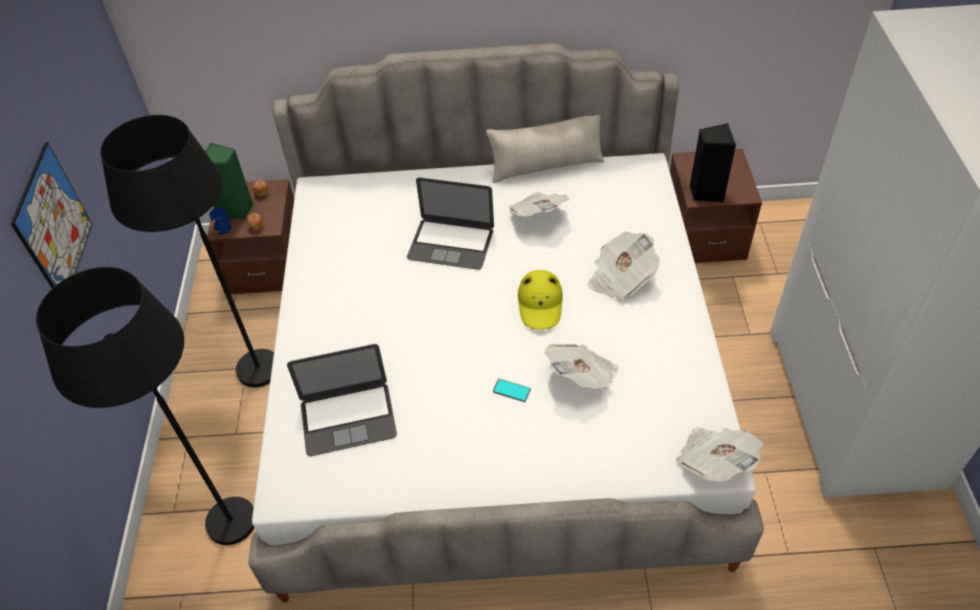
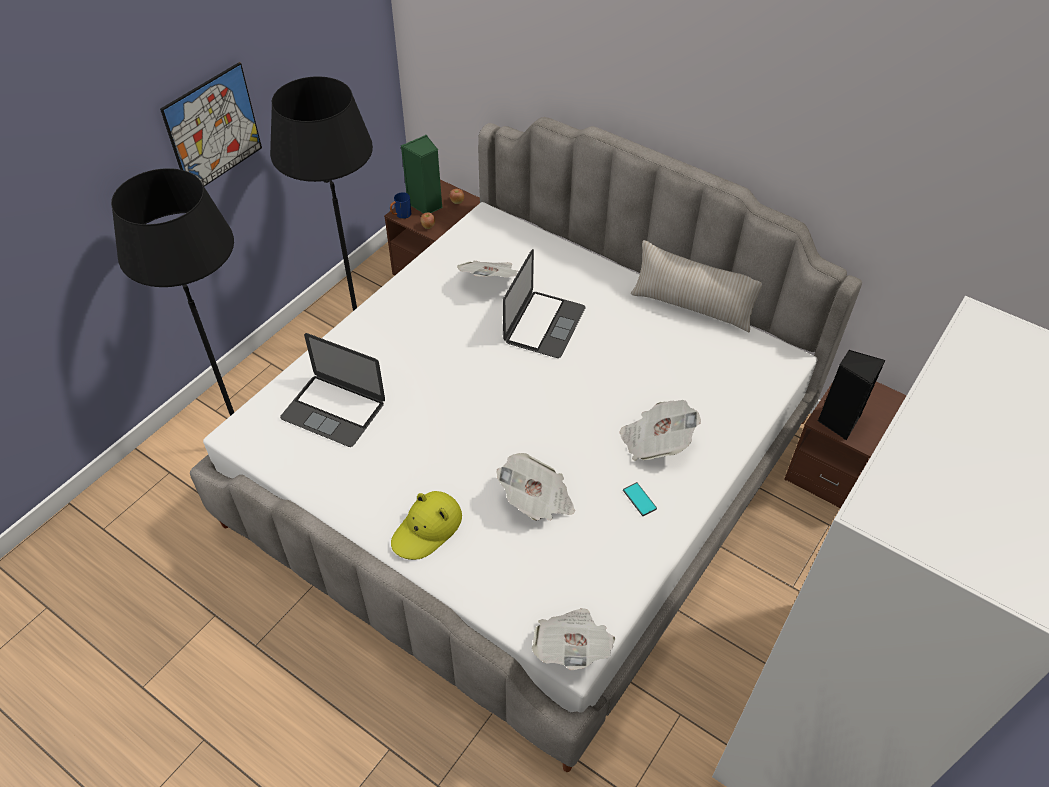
camera: 35 degrees right, 0 degrees up
(451, 244) = (544, 324): laptop -> laptop turned 120 degrees counterclockwise
(511, 390) = (470, 472): phone -> phone (639, 499)
(538, 215) = (641, 344): newspaper -> newspaper (490, 281)
(540, 304) = (565, 419): yellow hat -> yellow hat (427, 529)

